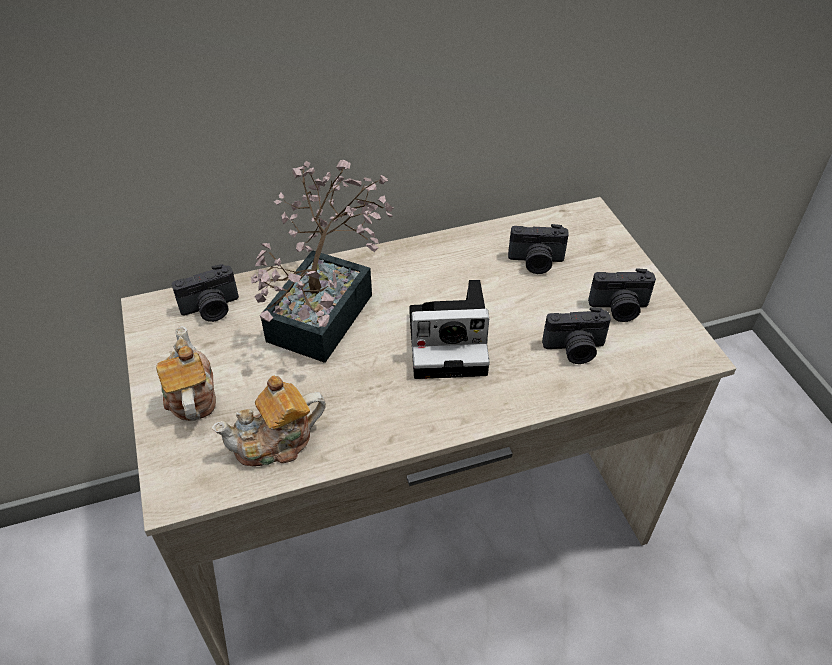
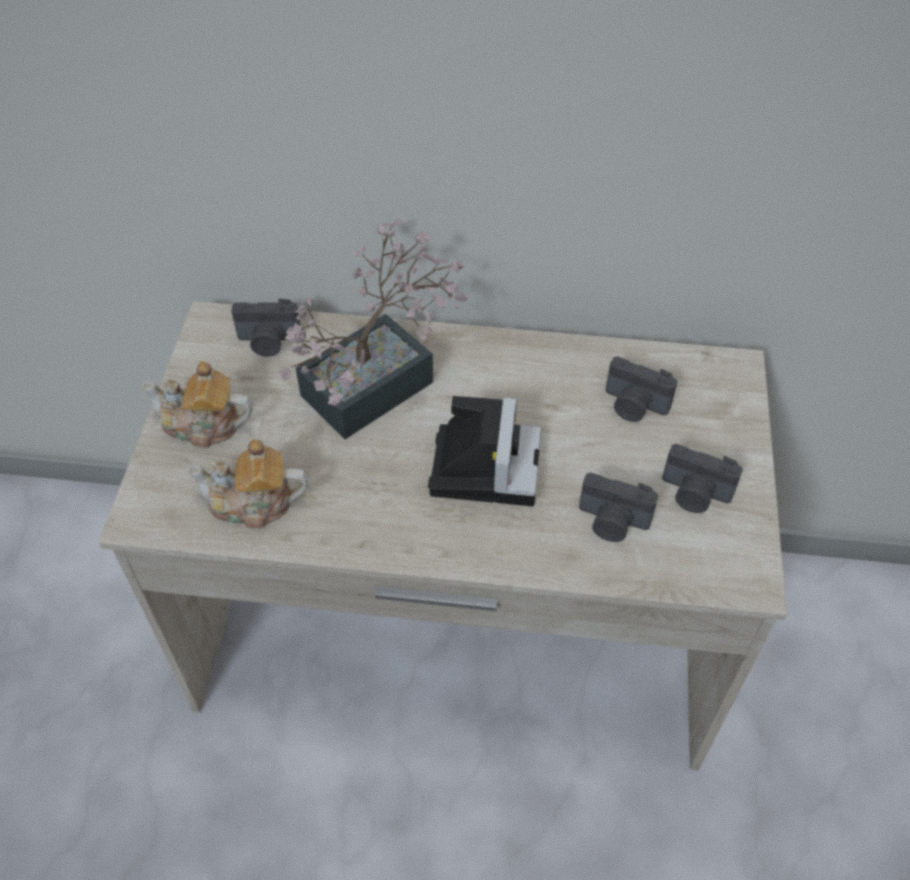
camera: 25 degrees right, 5 degrees up
(191, 395) = (203, 425): teapot -> teapot turned 90 degrees counterclockwise
(451, 342) = (484, 464): camera -> camera turned 105 degrees counterclockwise

